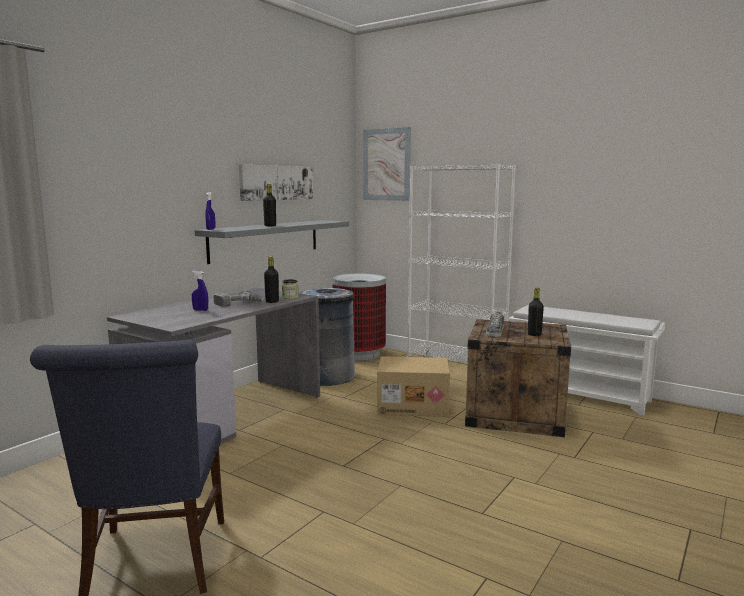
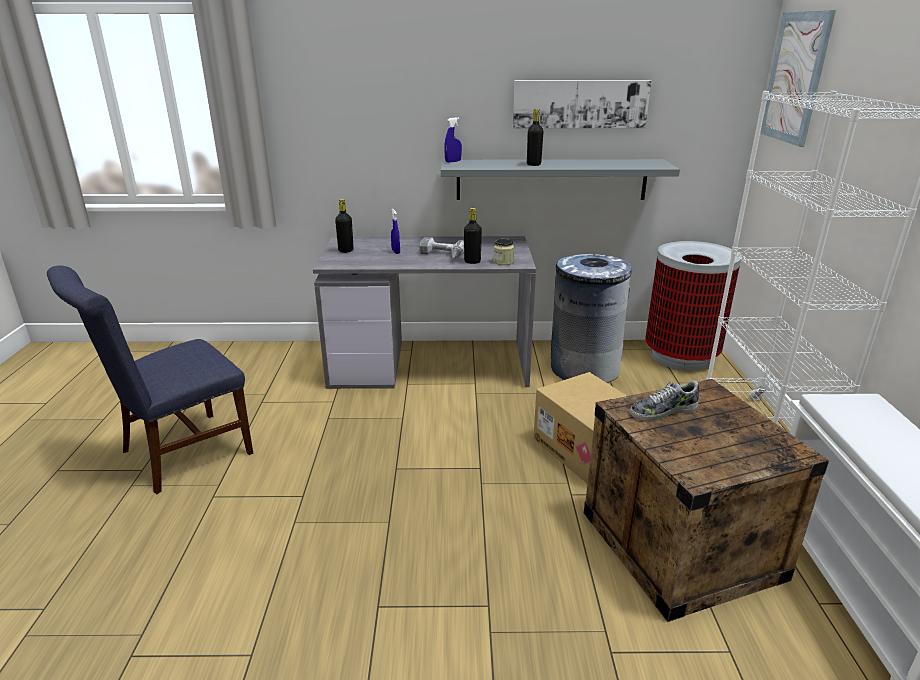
camera: 55 degrees right, 15 degrees up
(534, 334) = (706, 446): black bottle -> black bottle (346, 250)

